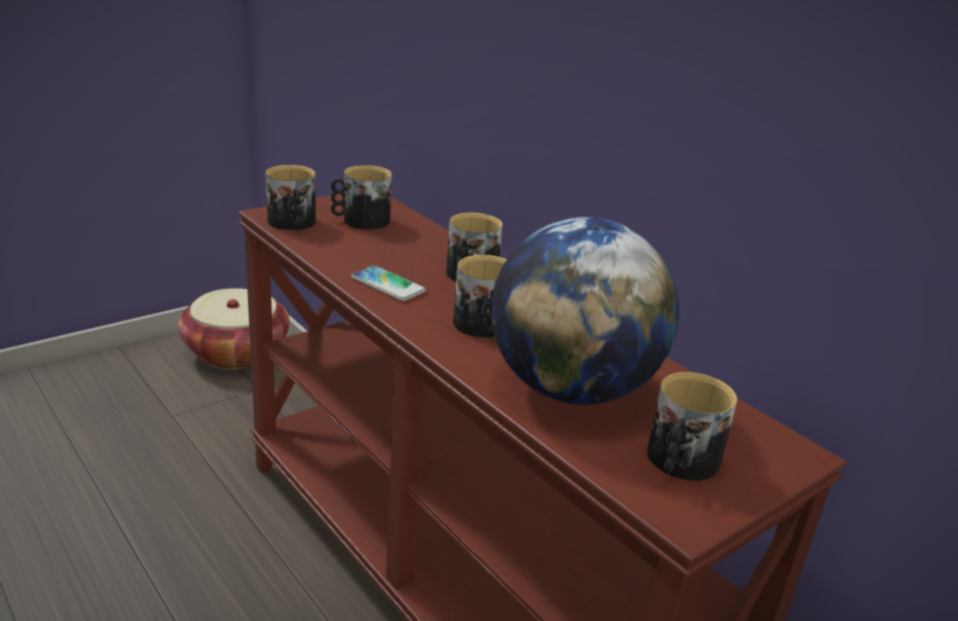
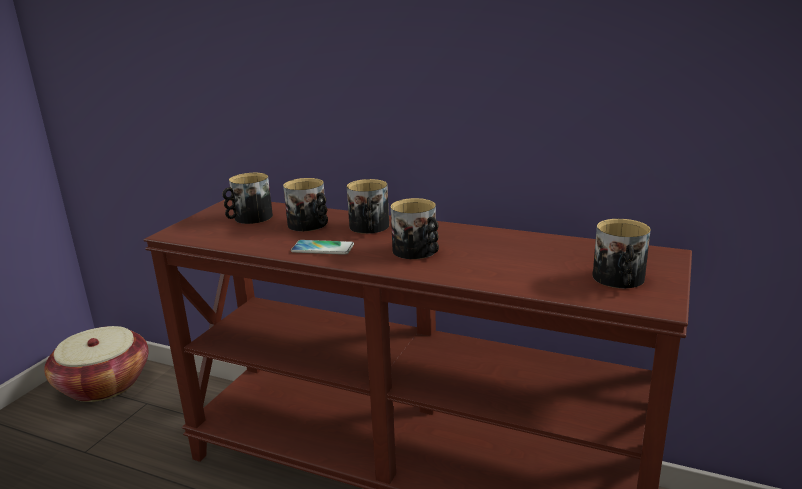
camera: 25 degrees left, 5 degrees down
(292, 223) = (200, 234): mug -> mug (311, 225)
(571, 389) = (515, 266): globe -> none

